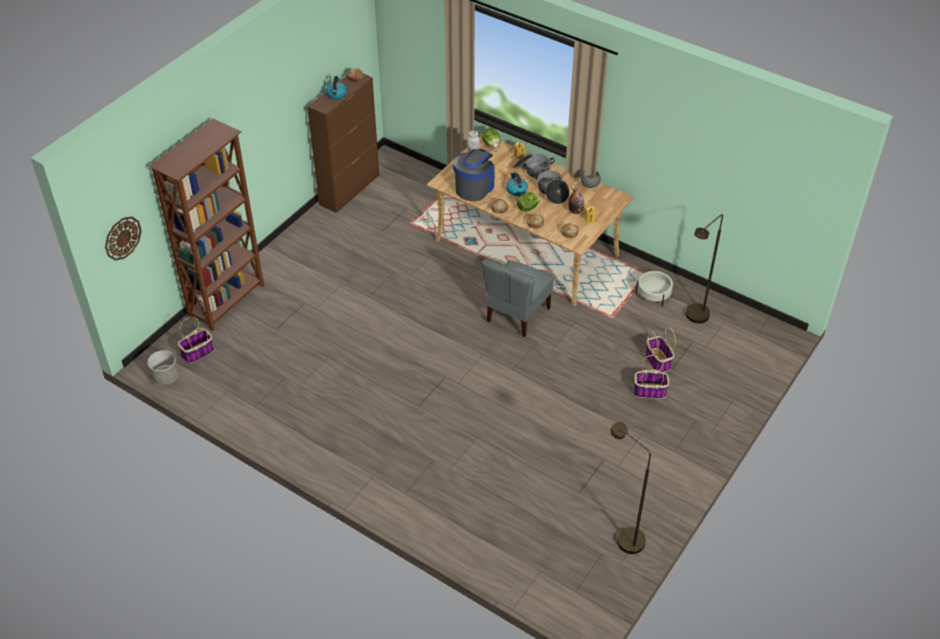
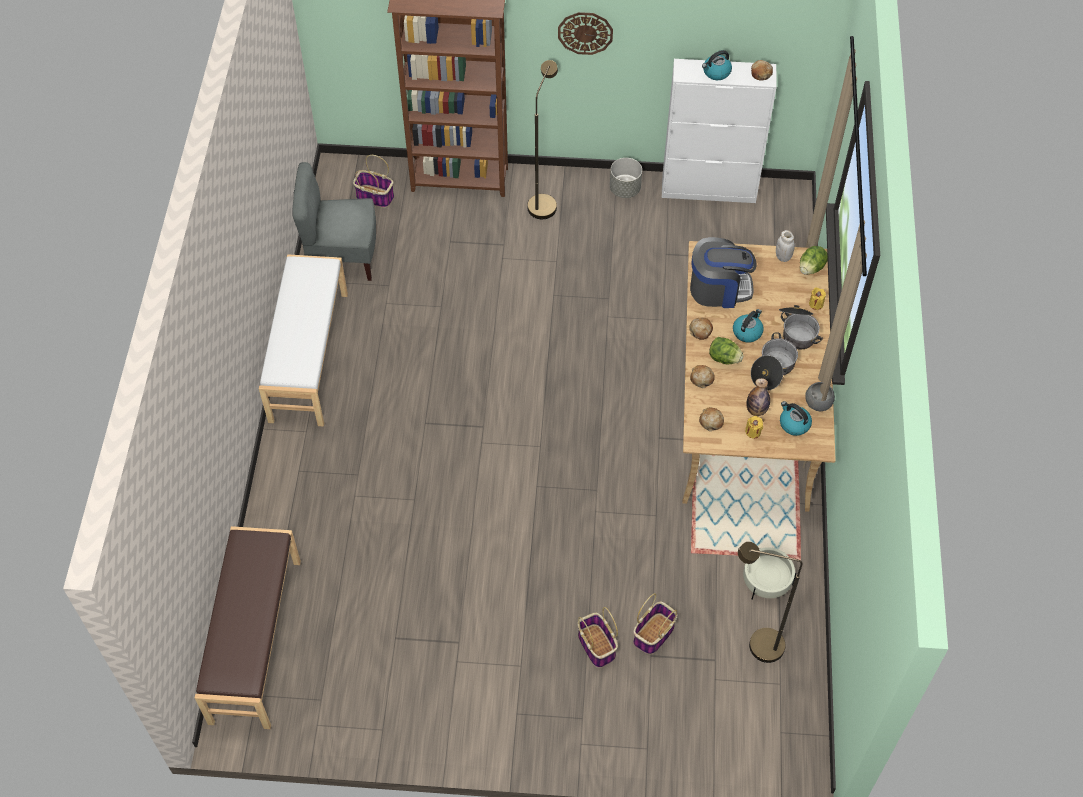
camera: 60 degrees right, 10 degrees up
(122, 238) = (344, 29): wall clock -> wall clock (585, 32)
(166, 377) = (327, 190): grey planter -> grey planter (625, 189)
(308, 448) = (308, 356): none -> white bench
(349, 189) = (709, 189): brown cabinet -> white cabinet
(517, 314) = (626, 450): grey chair -> grey chair (342, 257)
(529, 575) = (254, 640): none -> brown bench
(597, 201) = (794, 424): none -> kettle
(624, 537) = (357, 713): brown floor lamp -> brown floor lamp (543, 201)

